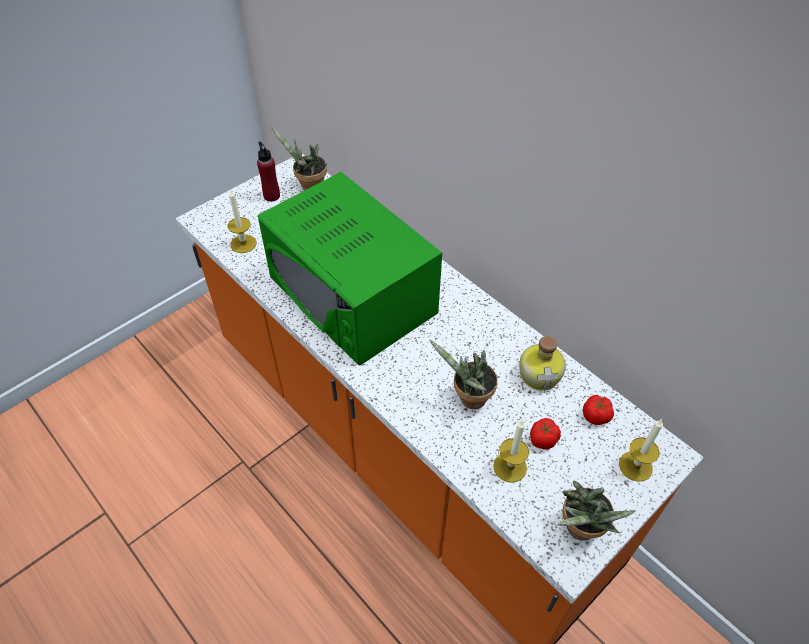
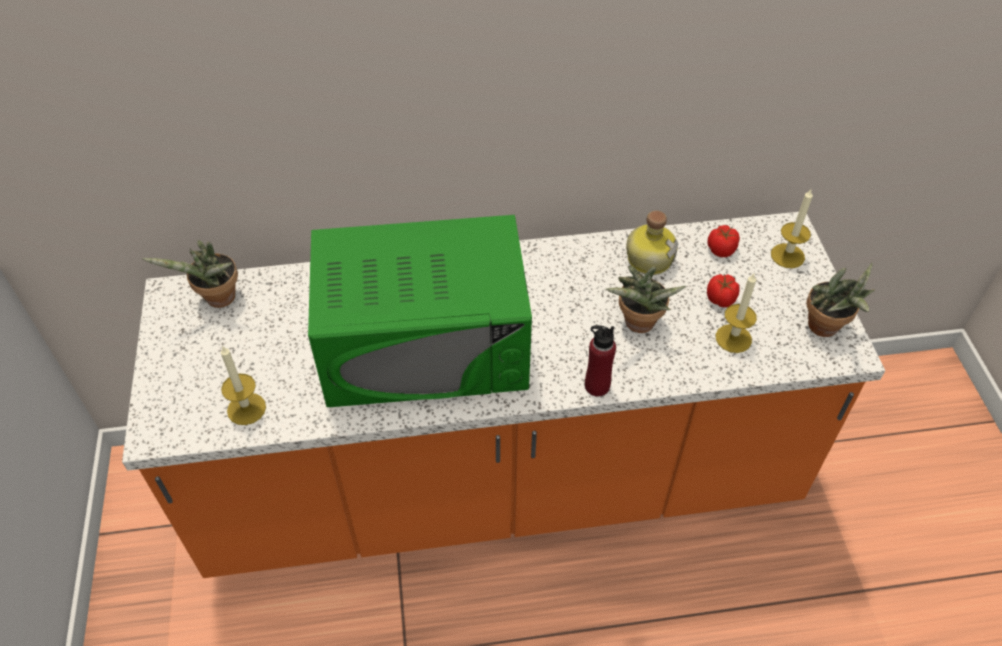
camera: 55 degrees left, 0 degrees up
(271, 196) = (193, 342): red bottle -> red bottle (597, 386)

